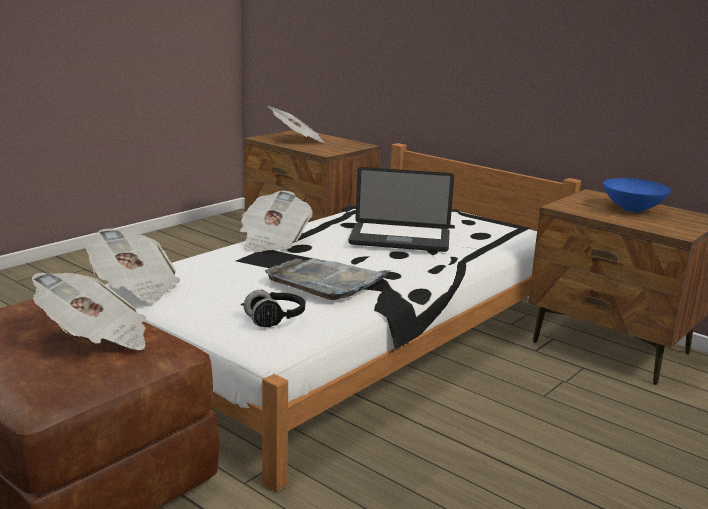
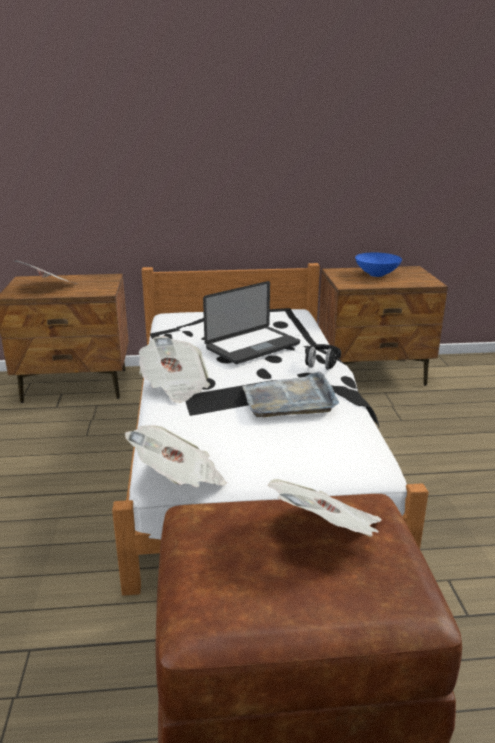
camera: 45 degrees left, 5 degrees up
(275, 320) = (330, 445): black headphones -> black headphones (321, 364)

